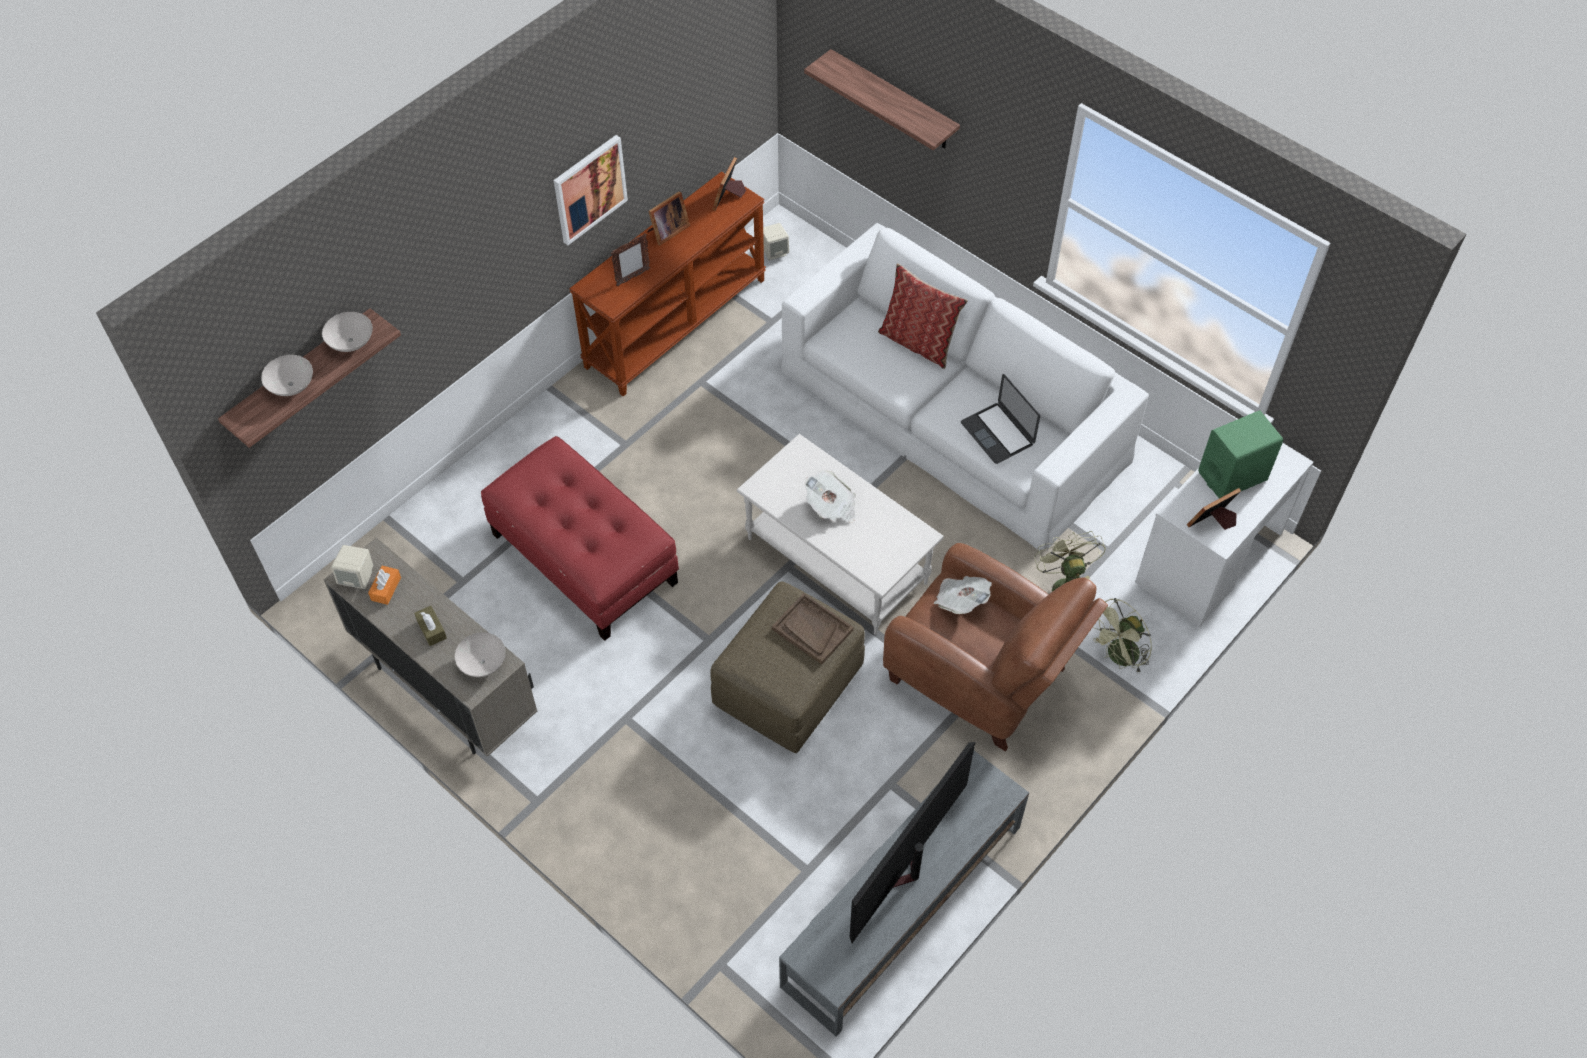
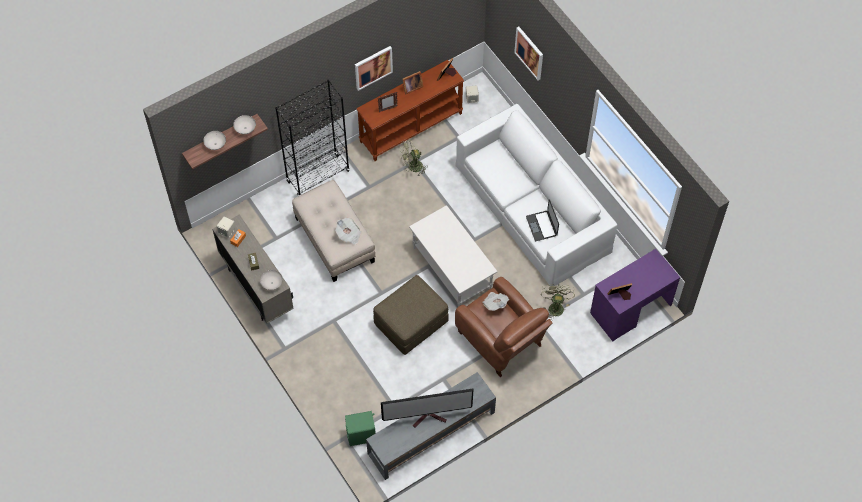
camera: 15 degrees right, 5 degrees up
(518, 446) = (318, 176): none -> black bookcase
(583, 558) = (334, 240): red ottoman -> beige ottoman
(812, 630) = (423, 301): brown tray -> none
(831, 506) = (450, 245): newspaper -> newspaper (349, 235)
(893, 101) = (529, 53): shelf -> picture
(903, 872) = (429, 417): television -> television turned 150 degrees counterclockwise
(918, 342) = (520, 170): pillow -> none
(1118, 657) = (568, 346): green fan -> green fan (412, 168)
(1209, 558) = (630, 309): white desk -> purple desk
(1232, 476) = (638, 275): green speaker -> green speaker (361, 435)

